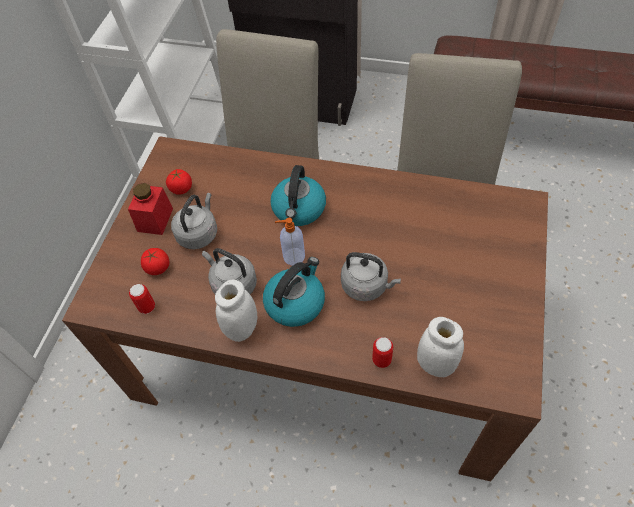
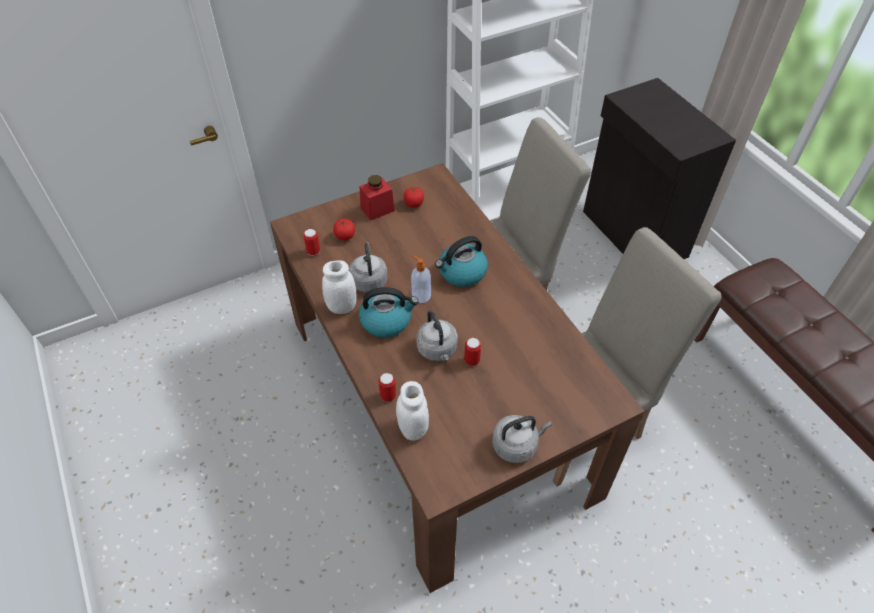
camera: 45 degrees right, 5 degrees down
(198, 233) = (389, 236): grey kettle -> grey kettle (516, 445)
(401, 268) = (472, 360): none -> can

